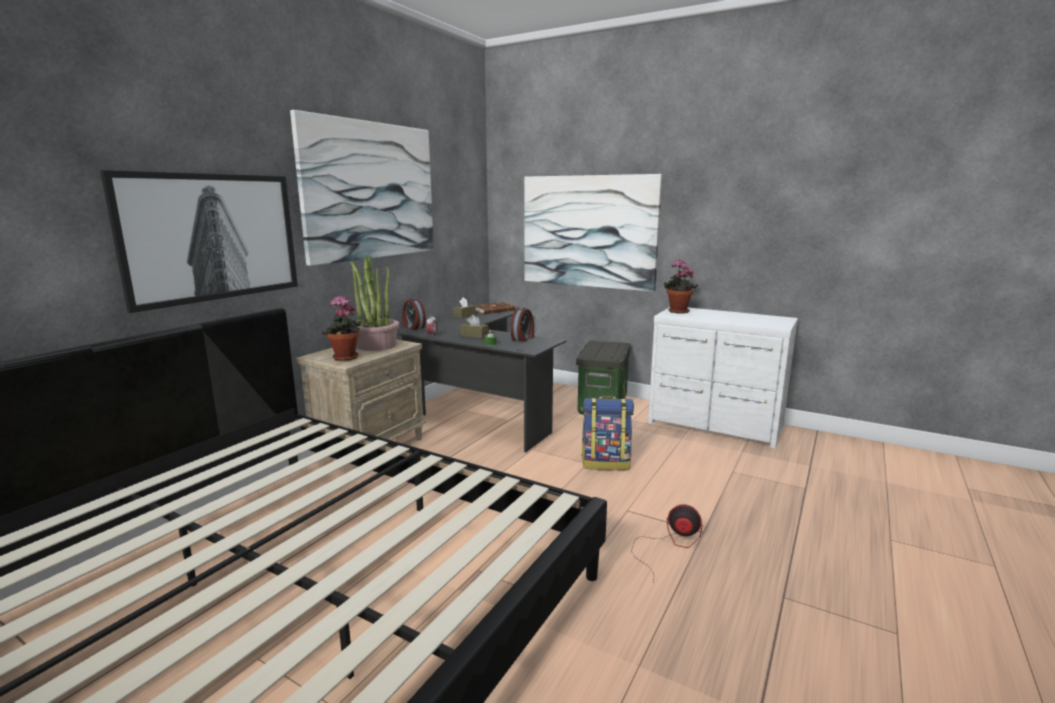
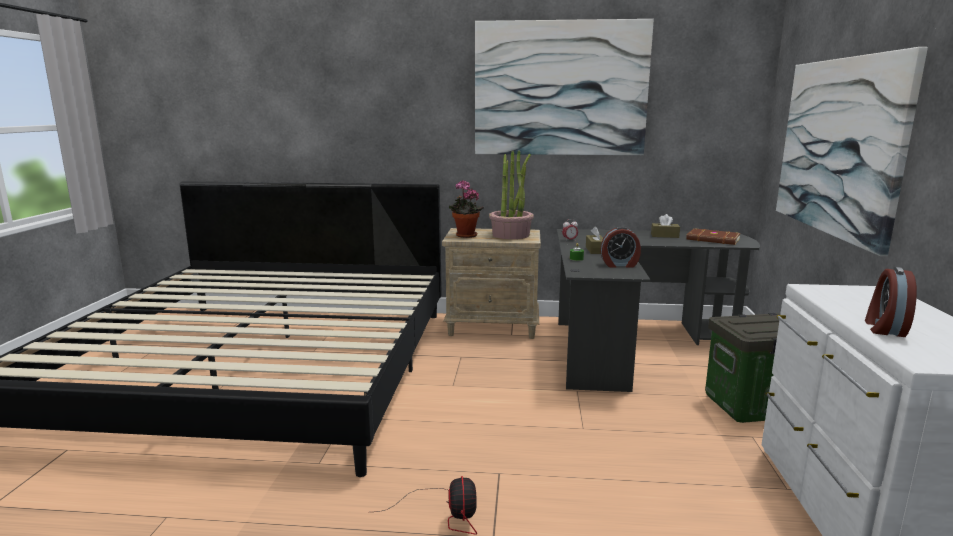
camera: 65 degrees right, 0 degrees up
(213, 237) = (398, 124): picture -> none
(413, 327) = (584, 232): alarm clock -> alarm clock (884, 328)
(606, 463) = (597, 439): backpack -> none
(677, 312) = (850, 292): potted plant -> none

